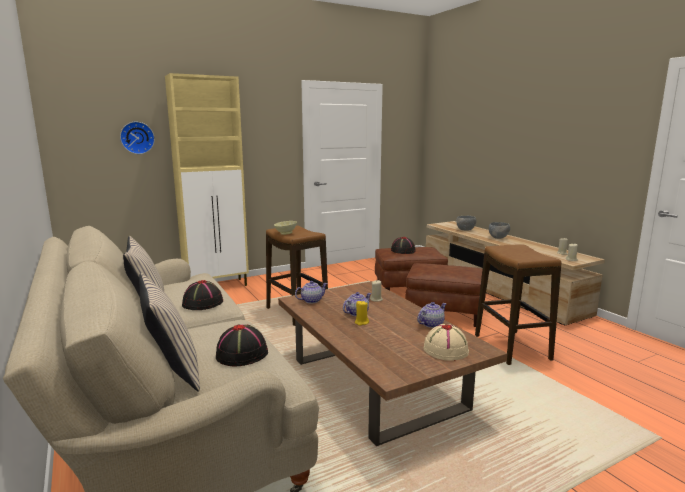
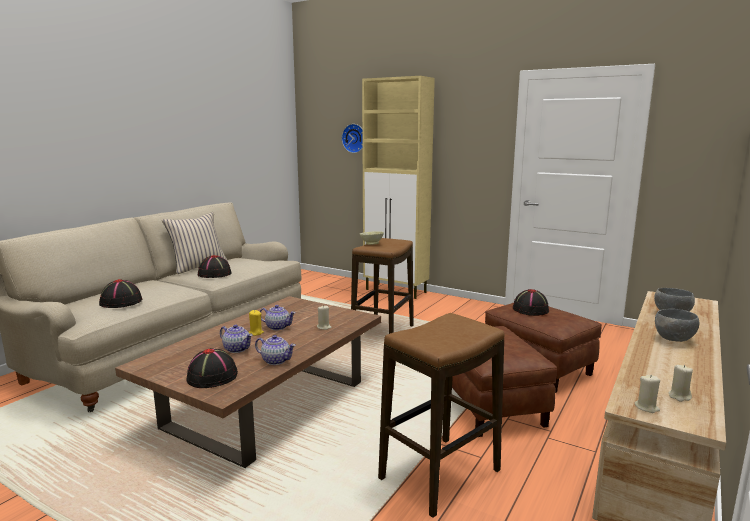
camera: 60 degrees right, 0 degrees up
(172, 371) = (94, 295): beige pillow -> none
(311, 300) = (293, 306): teapot -> teapot (237, 349)
(445, 349) = (212, 376): beige hat -> black hat

